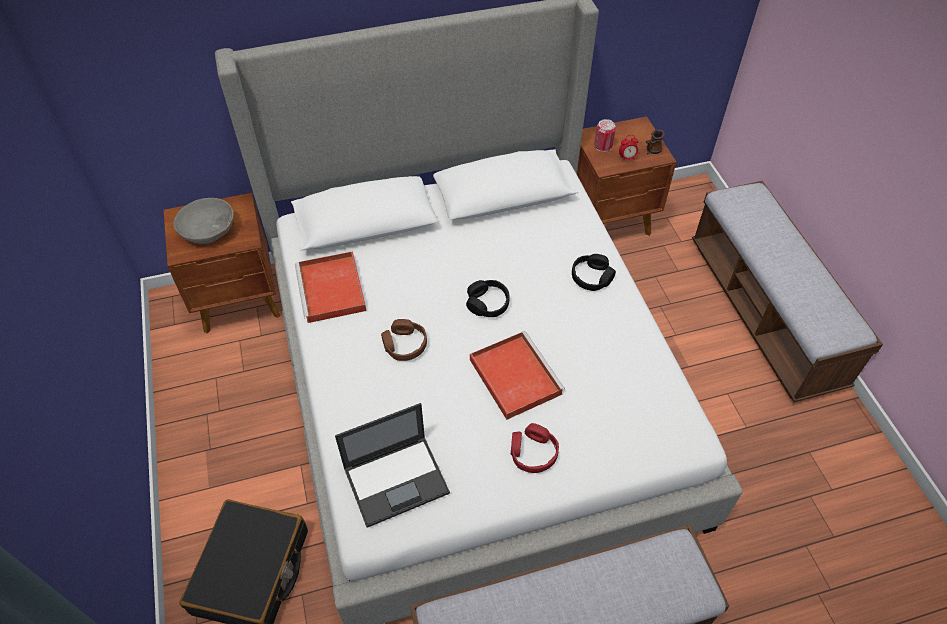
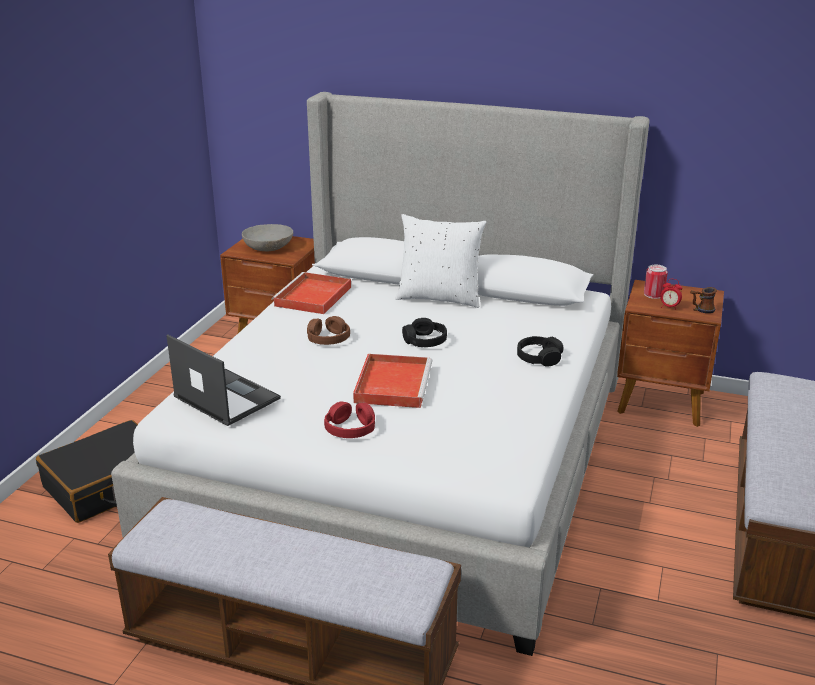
camera: 35 degrees right, 25 degrees down
(397, 479) = (225, 397): laptop -> laptop turned 150 degrees counterclockwise
(445, 234) = (439, 298): none -> white pillow

